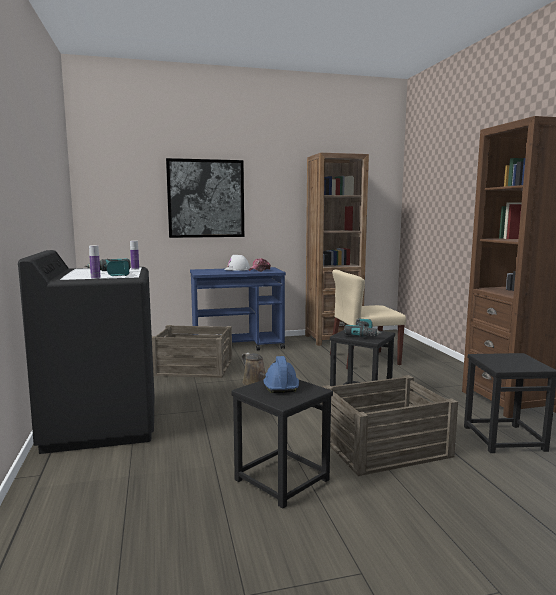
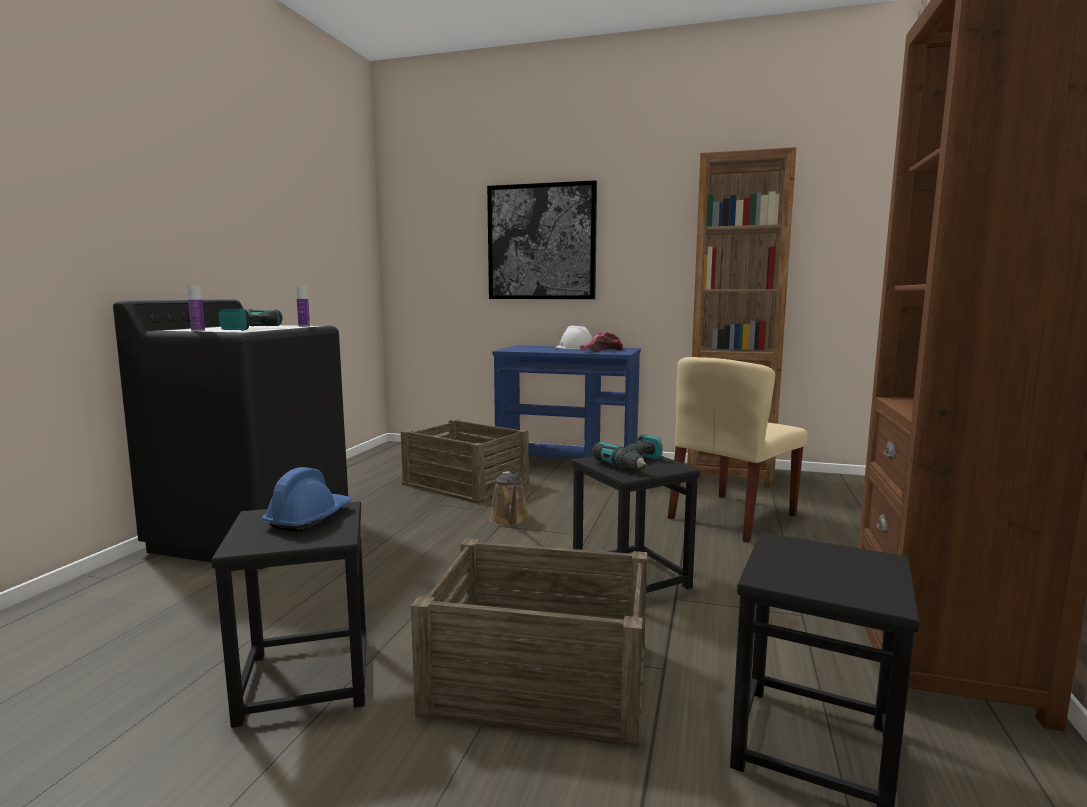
camera: 30 degrees right, 0 degrees up
(363, 360) = (732, 517): beige chair -> beige chair turned 60 degrees counterclockwise

